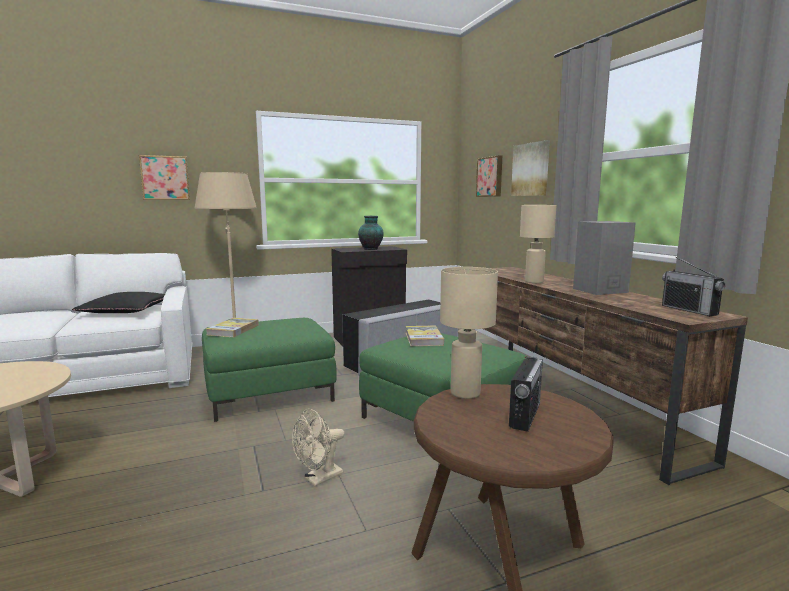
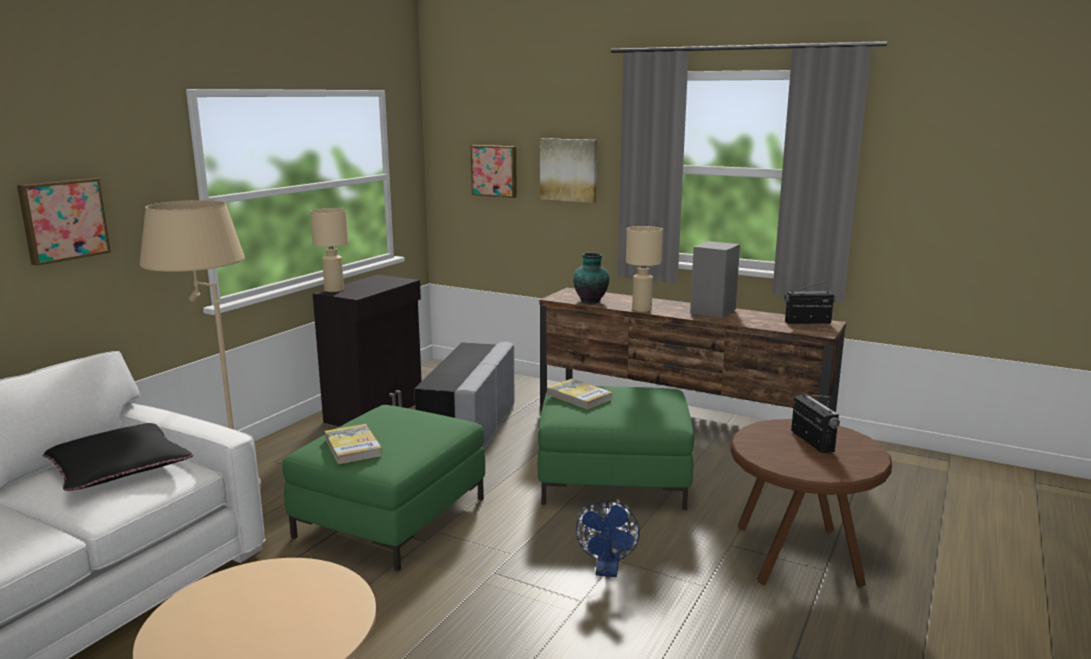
camera: 40 degrees left, 5 degrees up
(319, 479) = (607, 570): beige fan -> blue fan
(371, 249) = (376, 287): vase -> vase (591, 301)
(464, 393) = (750, 439): beige table lamp -> beige table lamp (334, 290)
(689, 310) = (808, 322): radio -> radio turned 150 degrees clockwise

